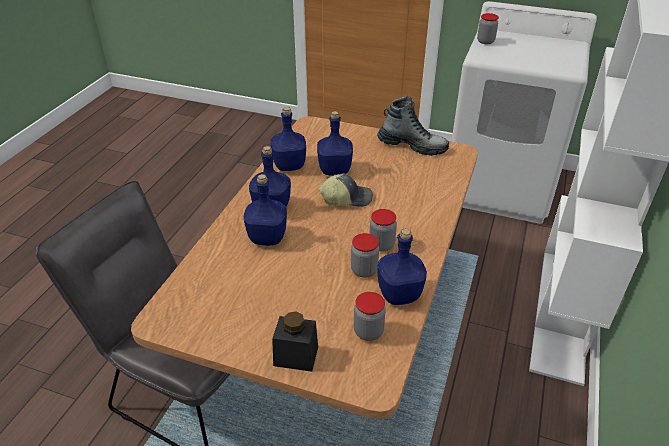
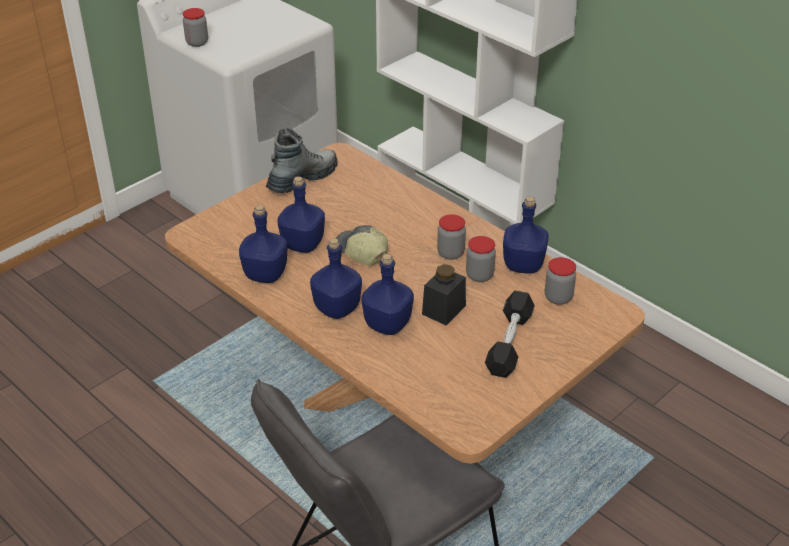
camera: 65 degrees left, 0 degrees up
(283, 315) = (509, 343): none -> black dumbbell
(296, 356) = (564, 348): black jar -> black jar (444, 310)
(346, 198) = (360, 252): cap -> cap turned 60 degrees counterclockwise

